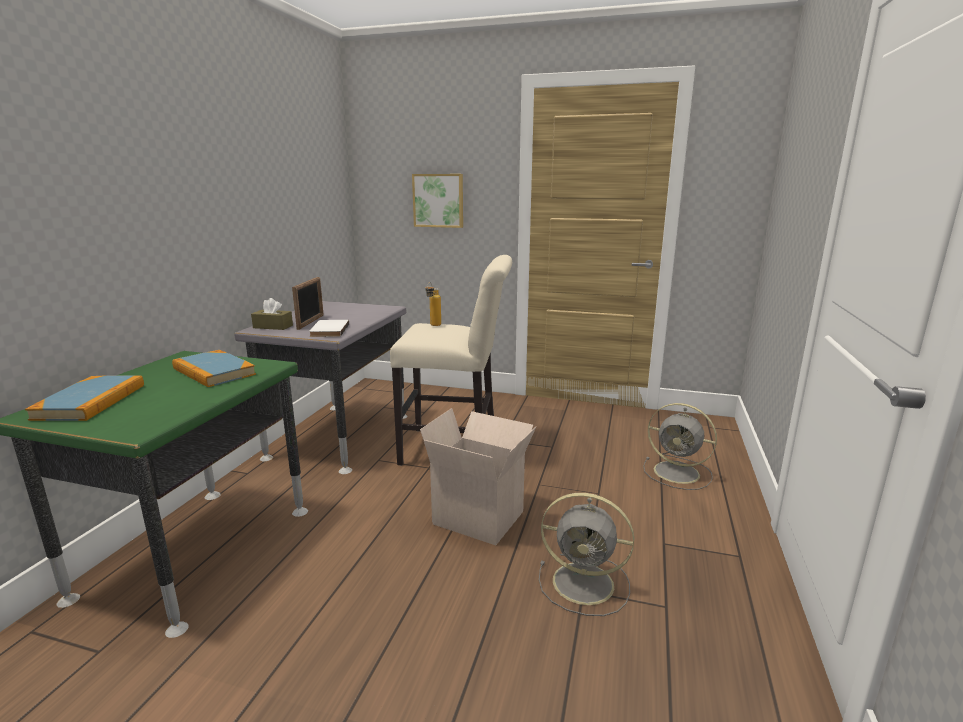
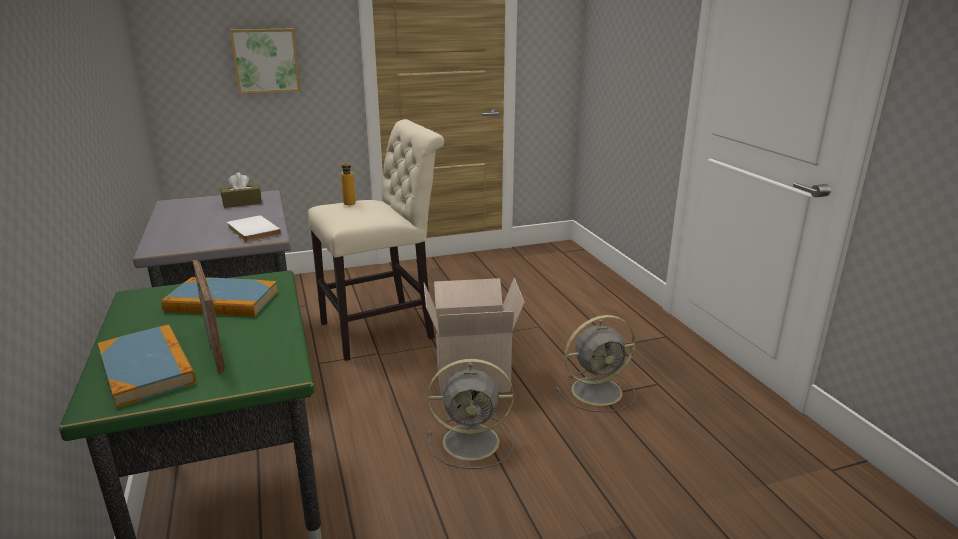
camera: 35 degrees left, 5 degrees up
(273, 326) = (171, 241): brown tissue box -> brown tissue box (242, 203)
(311, 322) = (208, 227): picture frame -> picture frame (214, 347)
(678, 473) = (577, 293): grey fan -> grey fan (473, 441)

